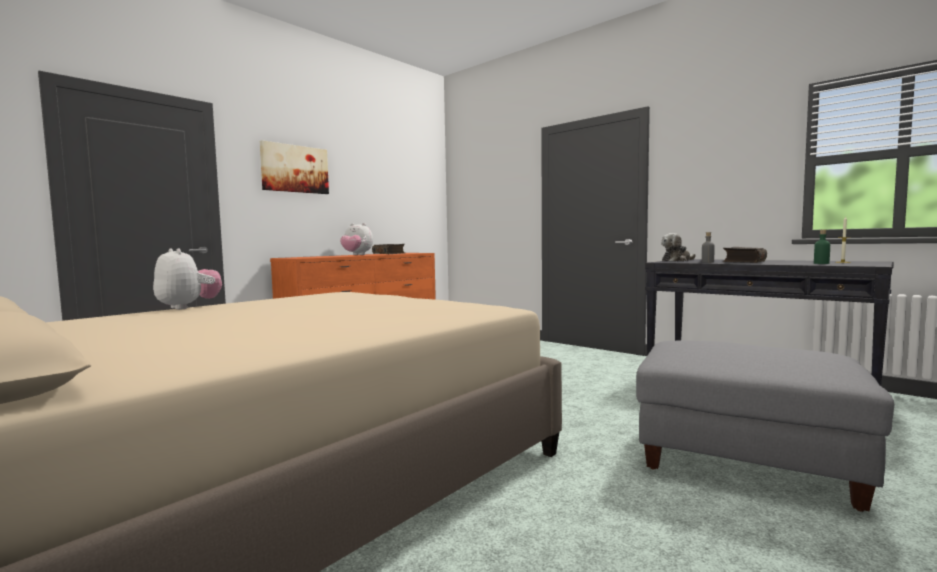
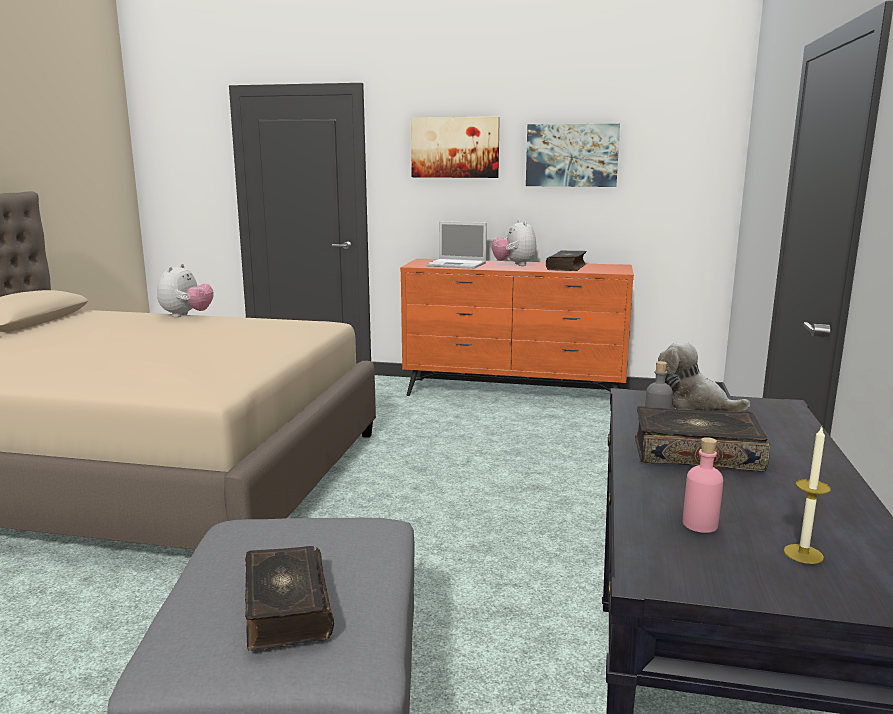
camera: 60 degrees right, 10 degrees up
(324, 256) = (457, 264): none -> laptop
(369, 182) = (572, 155): none -> picture
(792, 353) = (285, 610): none -> book
(821, 263) = (700, 524): green bottle -> pink bottle

